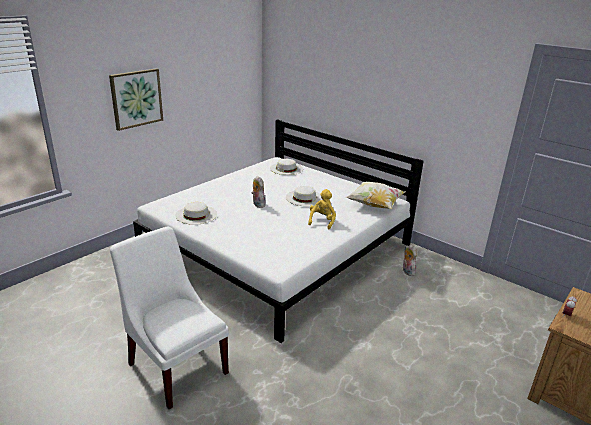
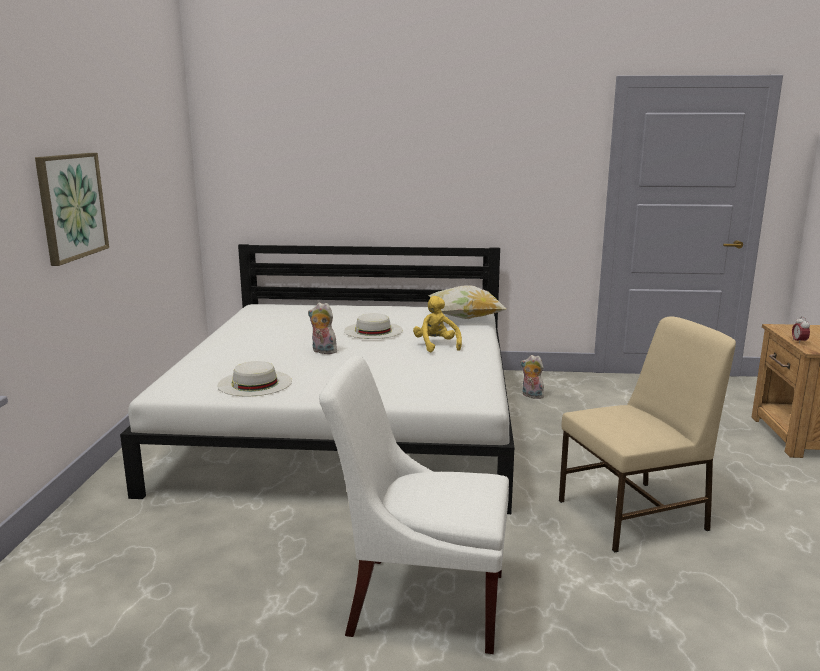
camera: 35 degrees left, 10 degrees down
(286, 168) = (290, 311): white hat -> none
(347, 380) = (634, 515): none -> beige chair

